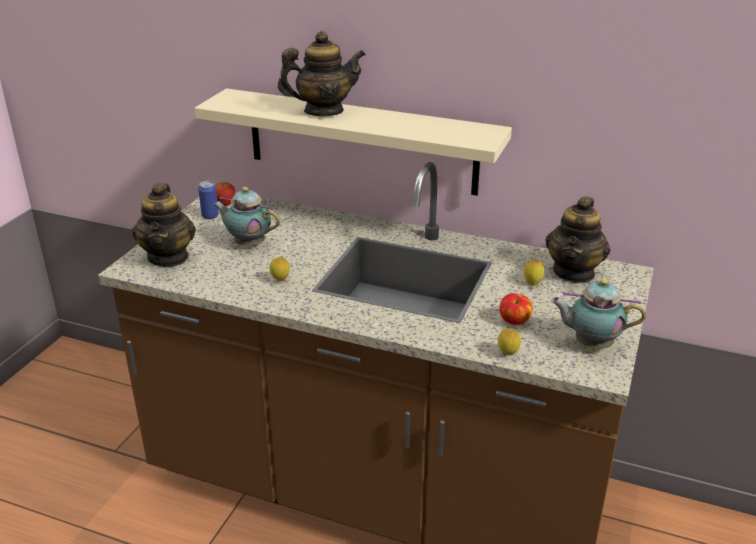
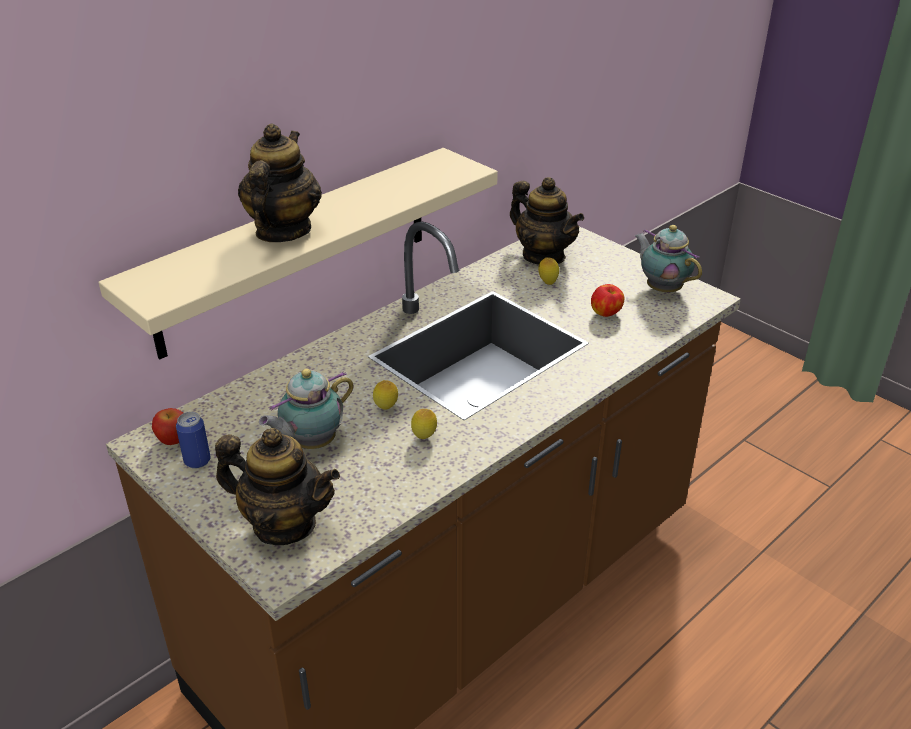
camera: 65 degrees left, 5 degrees up
(507, 354) = (656, 334): lemon -> lemon (386, 408)
(590, 344) = (662, 289): teapot -> teapot turned 105 degrees clockwise

